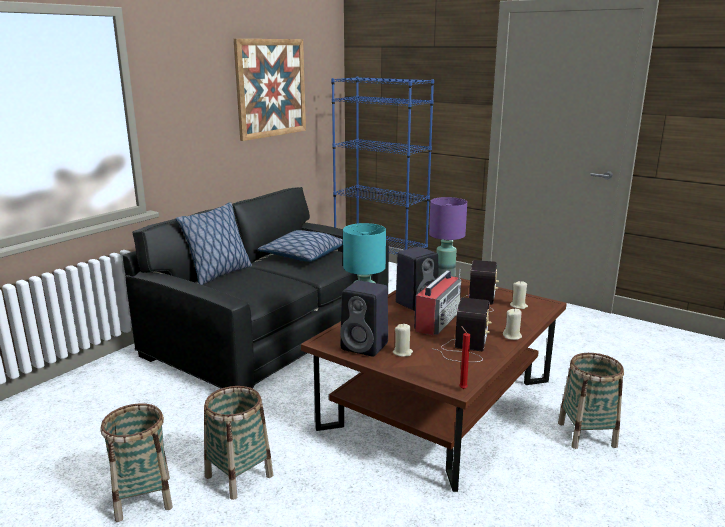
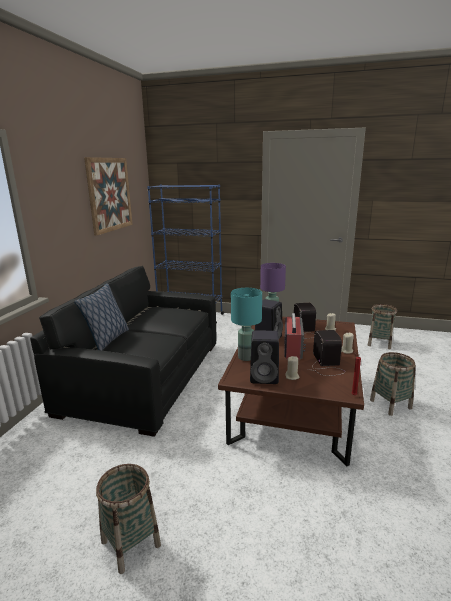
camera: 20 degrees left, 0 degrees up
(238, 476) = (196, 499): basket -> basket (379, 343)
(302, 255) = (159, 315): pillow -> none

